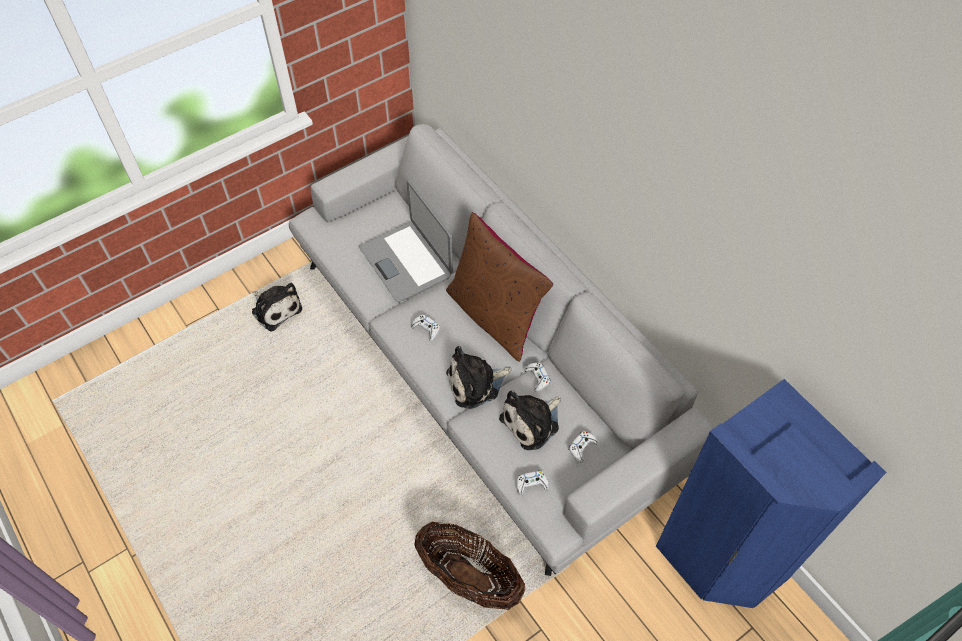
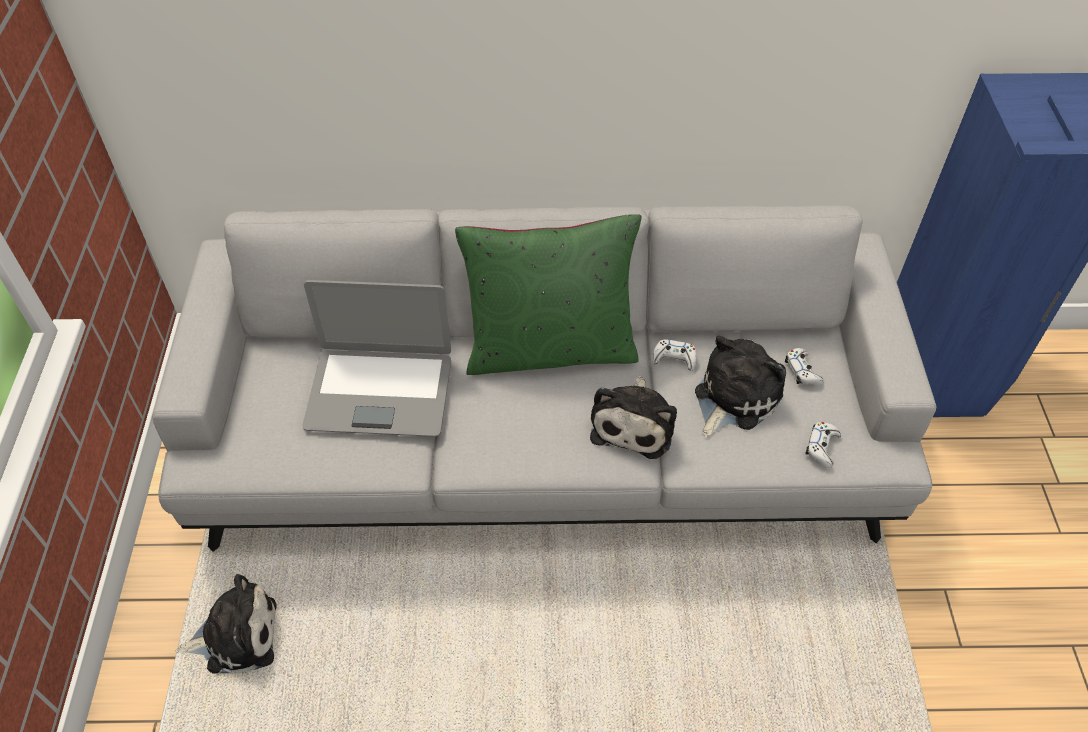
camera: 55 degrees left, 5 degrees down
(426, 329) = (509, 428): white game controller -> none
(469, 577) = (834, 627): basket -> none
(495, 316) = (550, 348): brown pillow -> green pillow
(532, 422) = (733, 397): plush toy -> plush toy turned 135 degrees counterclockwise

